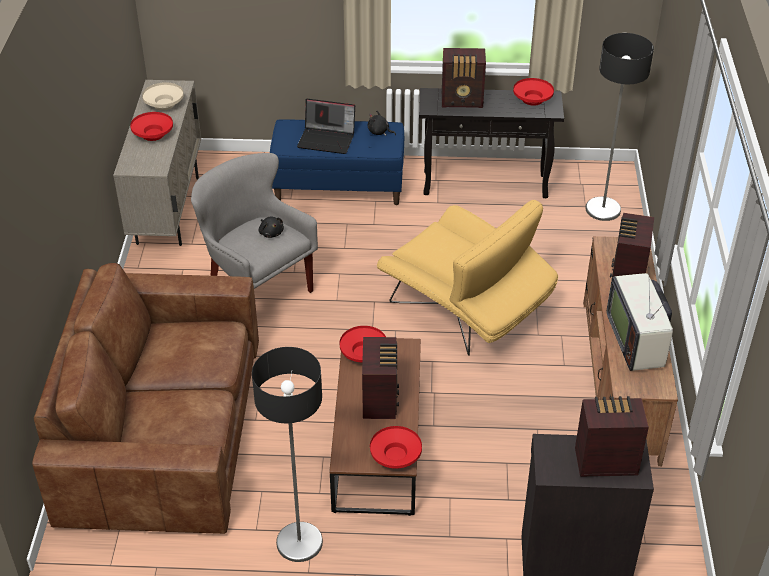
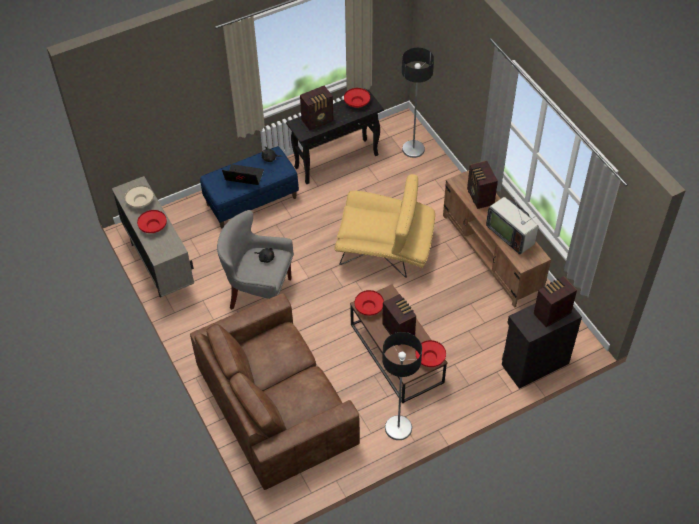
camera: 30 degrees left, 10 degrees up
(327, 139) = (243, 177): laptop -> laptop turned 150 degrees counterclockwise

